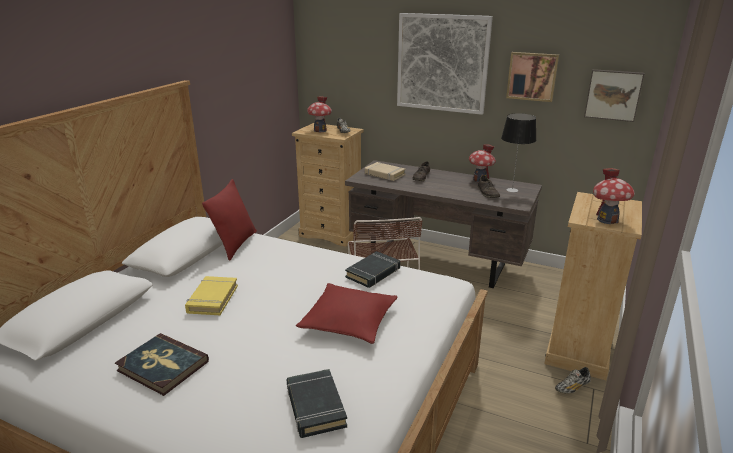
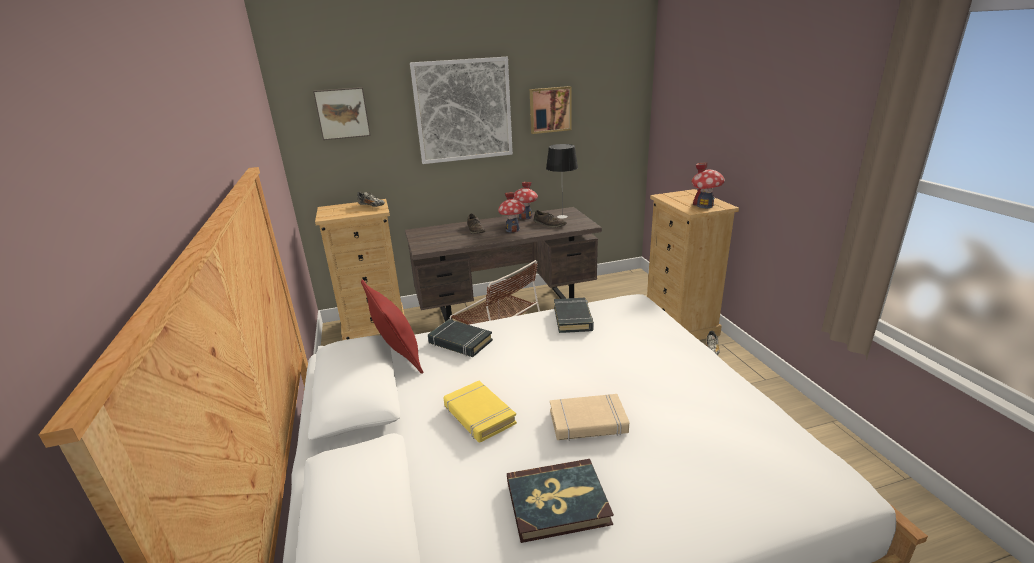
camera: 40 degrees left, 0 degrees up
(315, 407) = (737, 436): black book -> black book (460, 342)
(320, 130) = (343, 211): toy house -> toy house (512, 230)
(349, 321) = (626, 363): red pillow -> none
(384, 174) = (439, 238): beige book -> beige book (588, 422)
(613, 95) = (615, 114): picture -> picture (342, 113)

